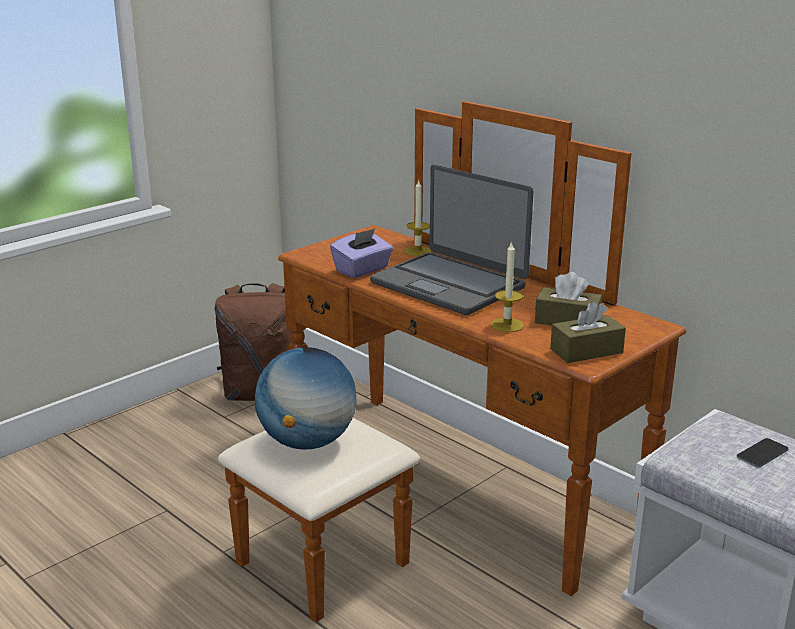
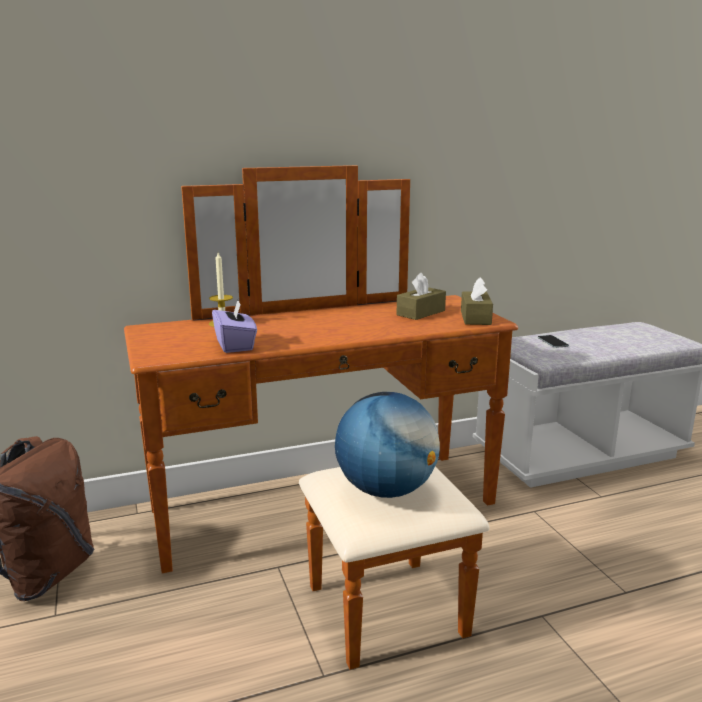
camera: 65 degrees left, 5 degrees down
(449, 284) = (312, 327): laptop -> none
(507, 325) = (412, 326): candle -> none

